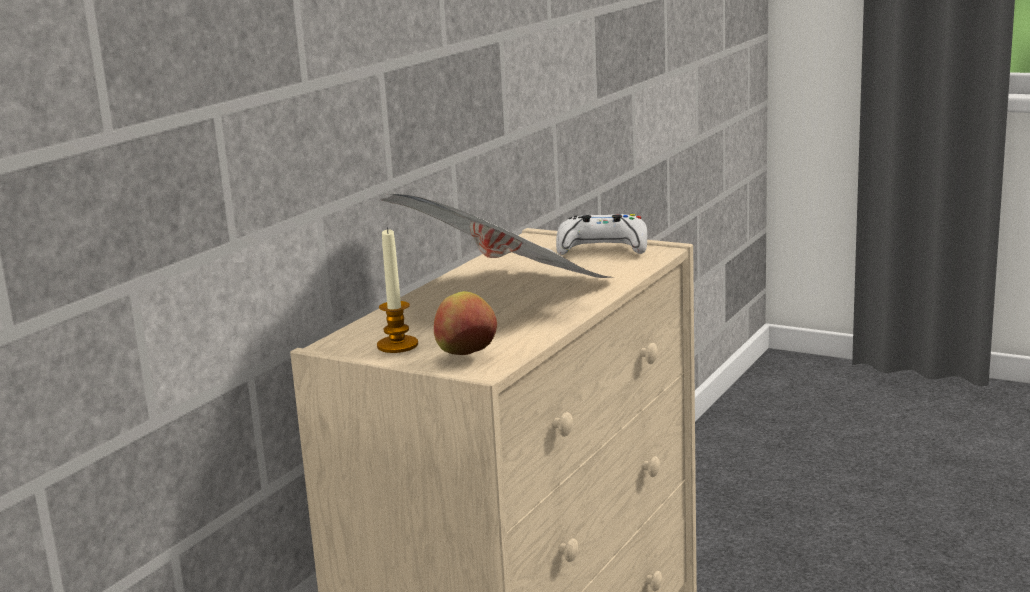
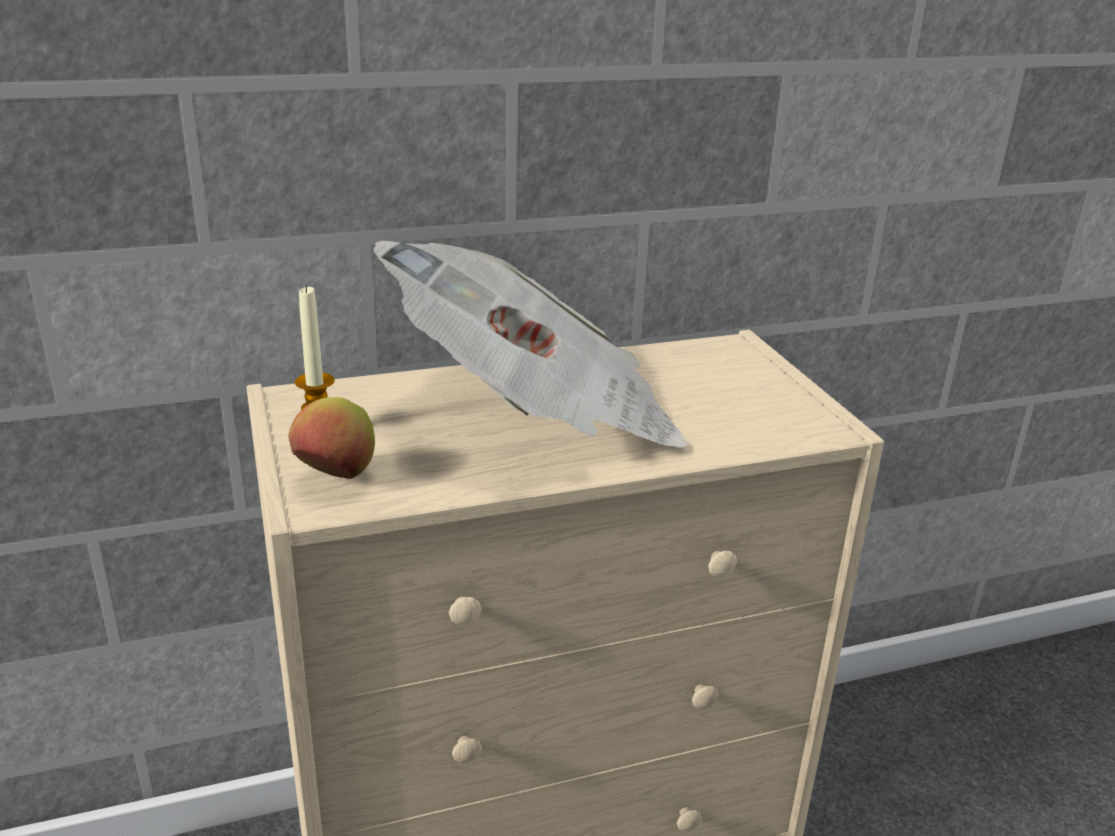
camera: 40 degrees right, 10 degrees up
(602, 248) = (765, 395): white game controller -> none

